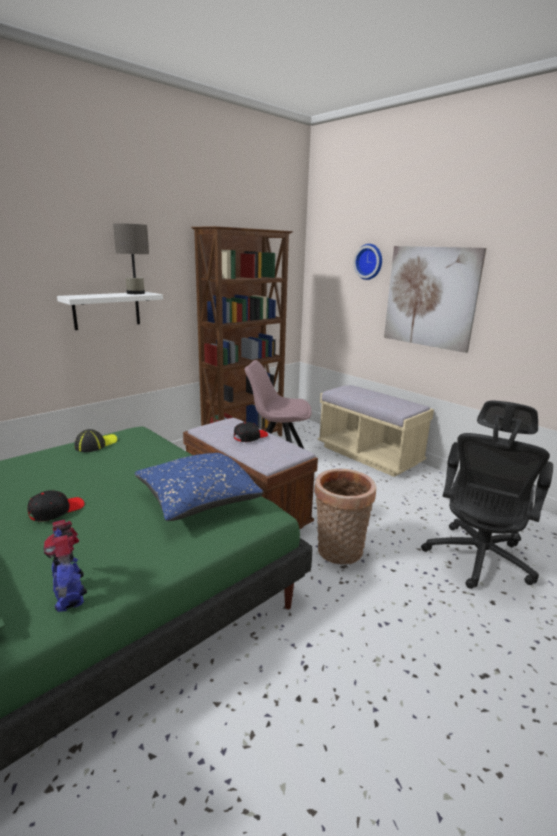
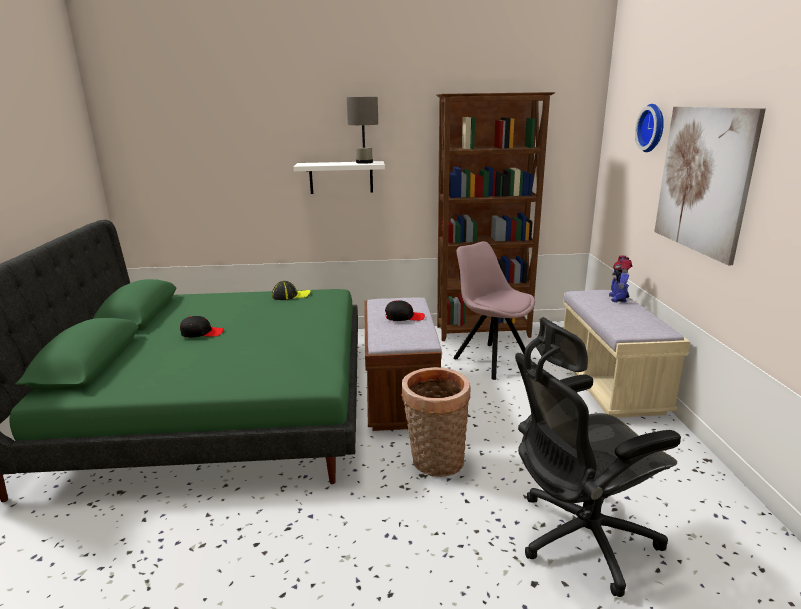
camera: 40 degrees right, 0 degrees up
(70, 595) = (138, 383): toy robot -> toy robot (618, 298)
(198, 500) = (287, 355): blue pillow -> none

